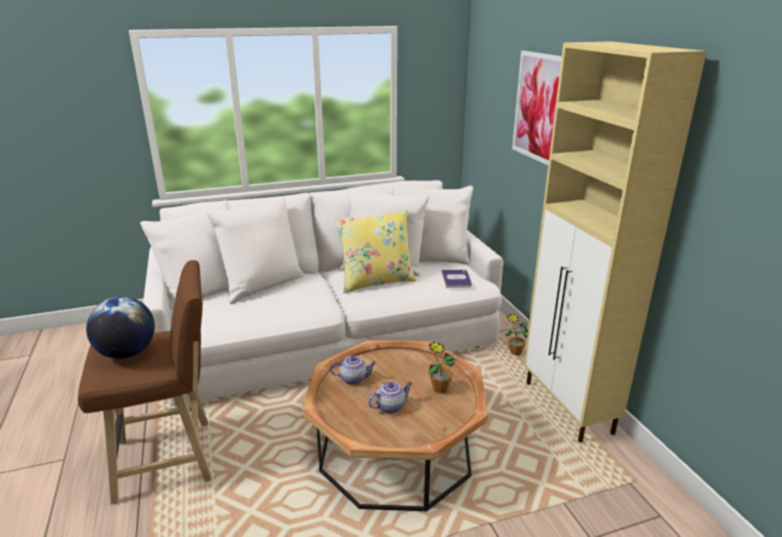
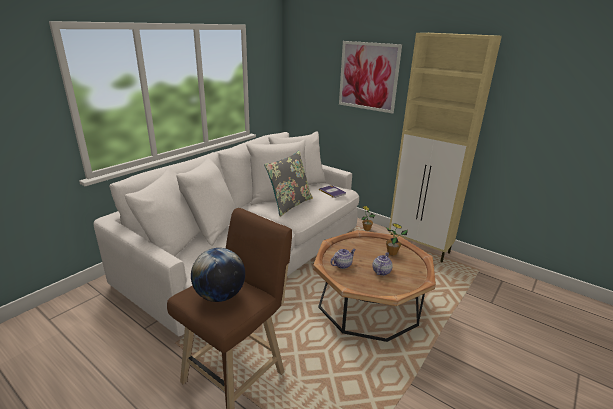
camera: 35 degrees left, 0 degrees up
(376, 281) = (289, 204): yellow pillow -> grey pillow

